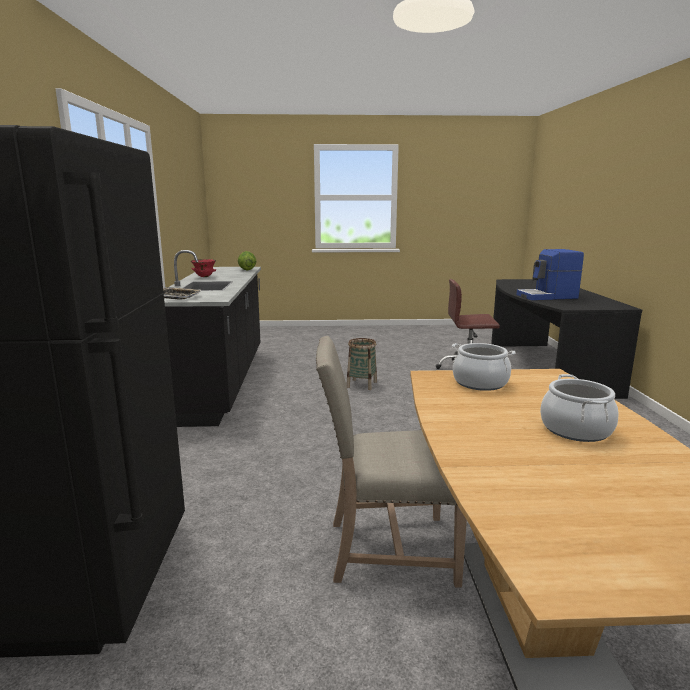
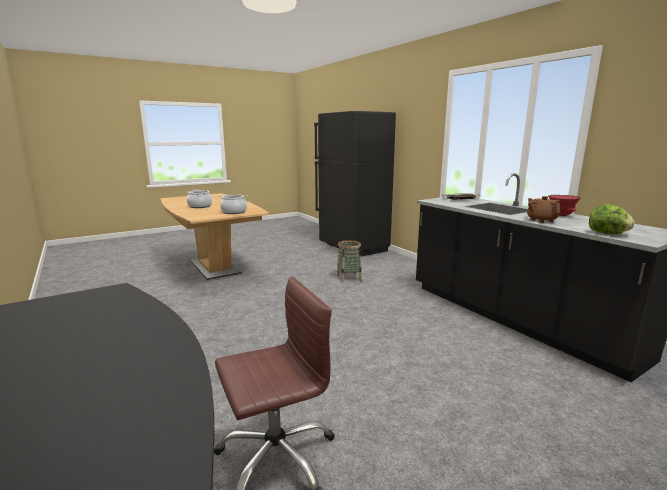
camera: 150 degrees right, 0 degrees up
(237, 276) = (541, 220): none -> brown teapot
(361, 384) = (390, 357): basket -> basket (349, 278)
(386, 550) = (270, 268): beige chair -> none
(548, 297) = (109, 329): coffee machine -> none

